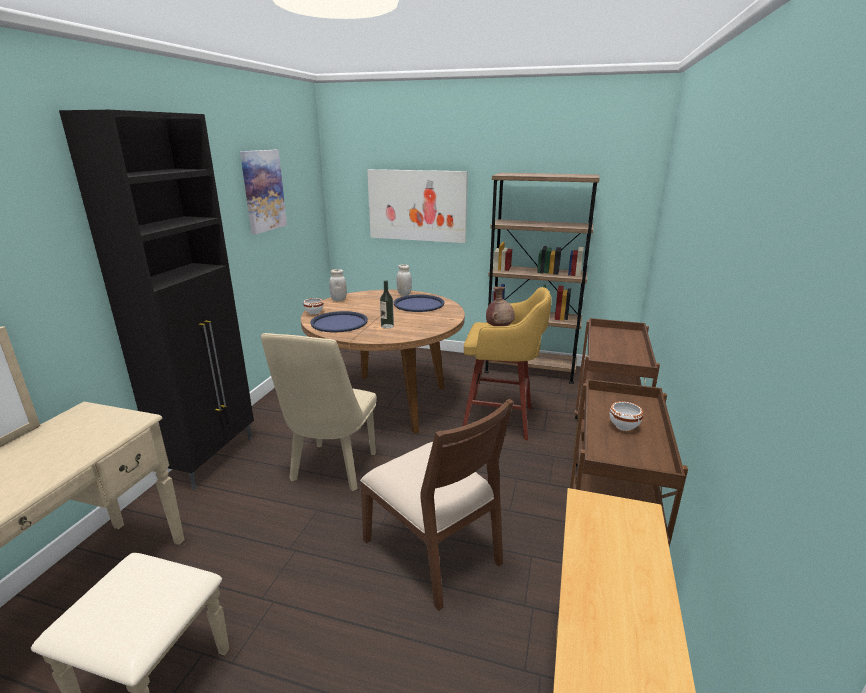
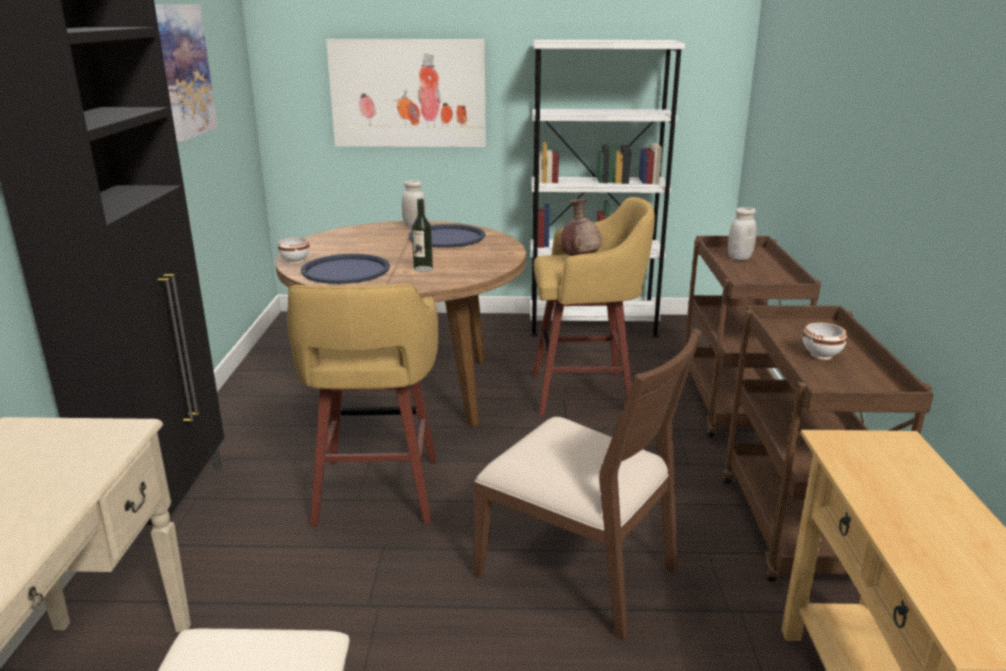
camera: 15 degrees left, 0 degrees up
(332, 471) = (376, 493): beige chair -> yellow stool
(339, 300) = (319, 240): white jar -> white jar (739, 258)
(529, 370) = (592, 326): brown bookcase -> white bookcase

